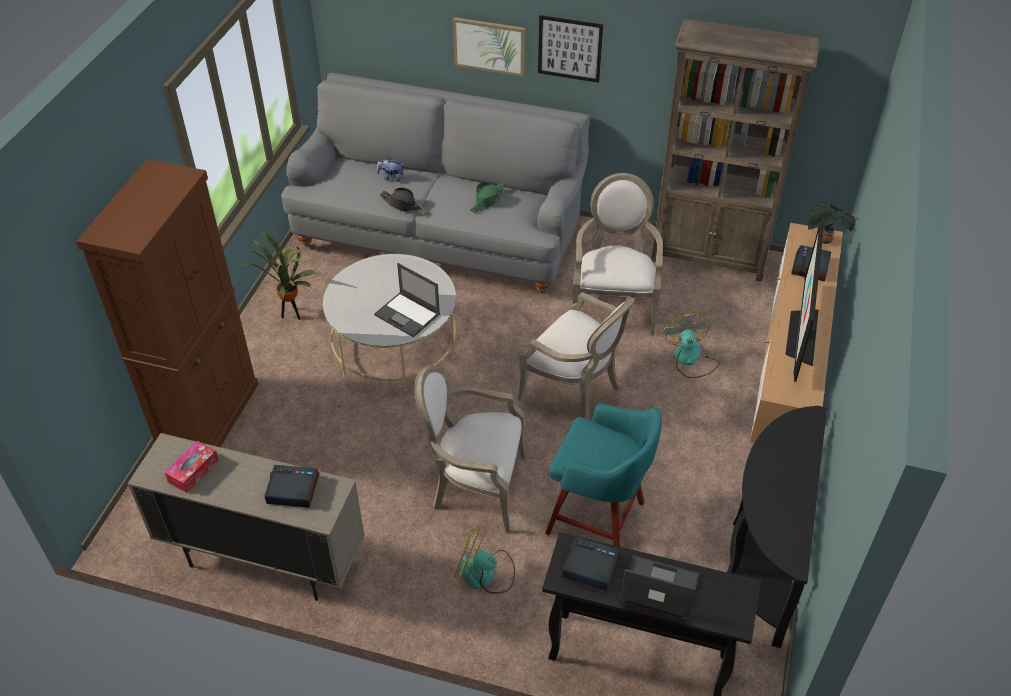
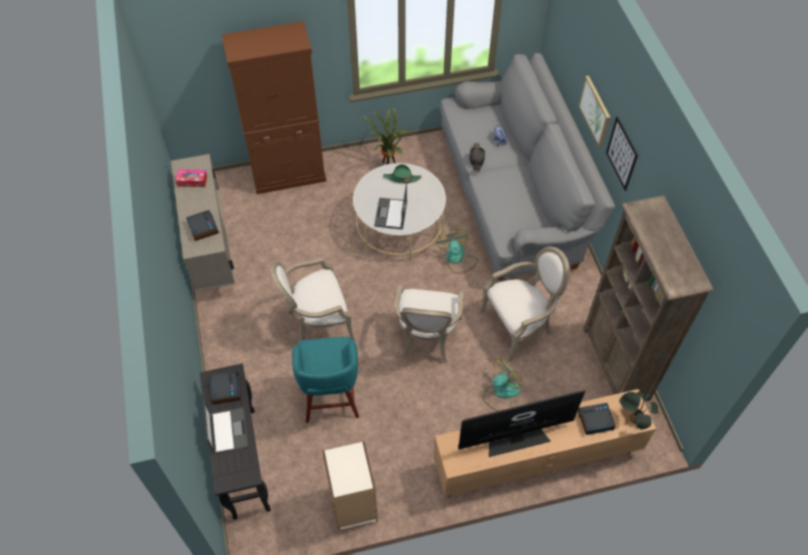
camera: 60 degrees right, 10 degrees up
(475, 487) = (317, 322): armchair -> armchair turned 90 degrees counterclockwise
(485, 575) = (258, 358): fan -> fan (457, 259)
(487, 200) = (516, 199): green hat -> green hat (402, 178)
(762, 559) = (353, 505): black console table -> bookcase

